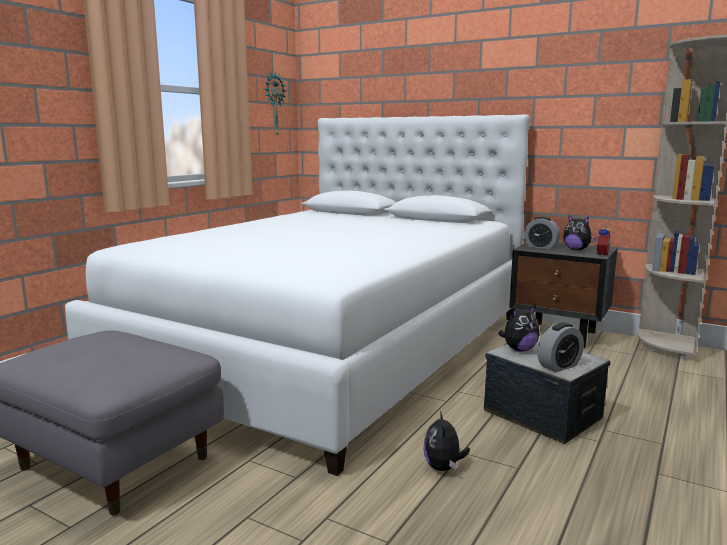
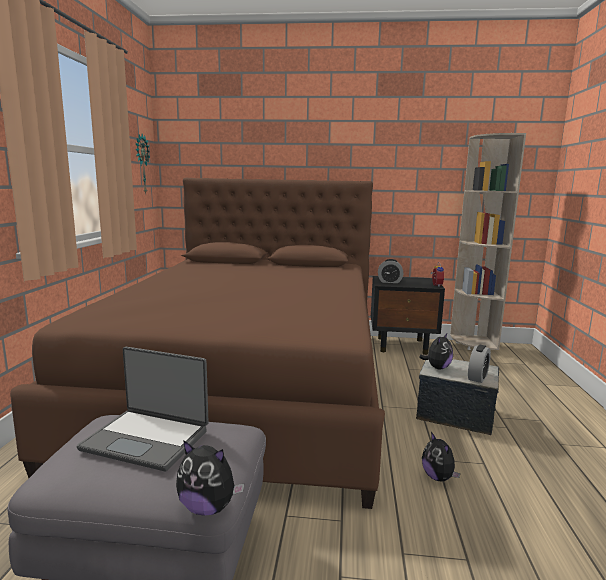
camera: 25 degrees left, 0 degrees up
(109, 347) = (147, 439): none -> laptop
(331, 347) = (250, 384): white bed -> brown bed
(577, 250) = (415, 282): plush toy -> plush toy (208, 507)

